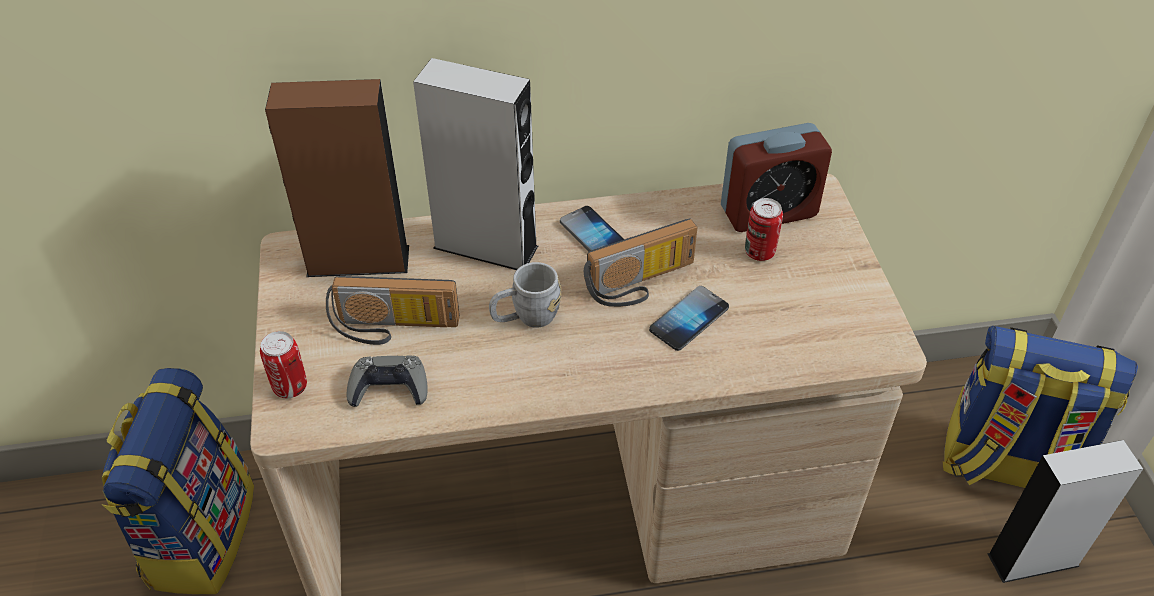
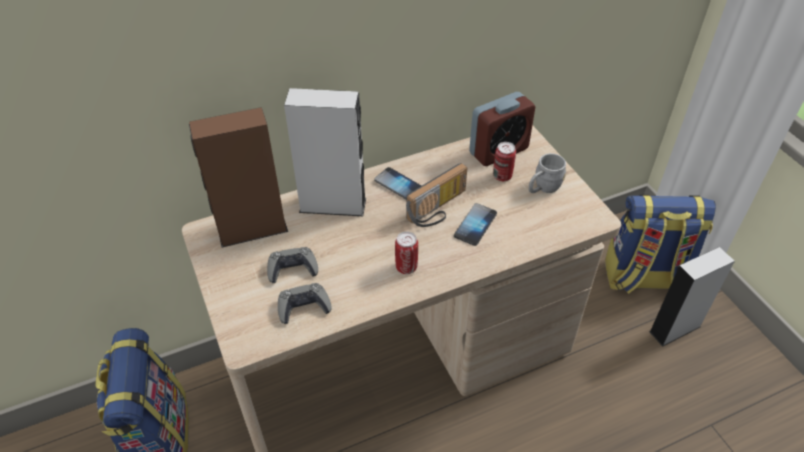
camera: 15 degrees left, 0 degrees up
(290, 387) = (238, 320): can -> can (406, 267)
(393, 328) = (292, 269): radio -> grey game controller
(526, 317) = (375, 244): grey mug -> grey mug (543, 188)

